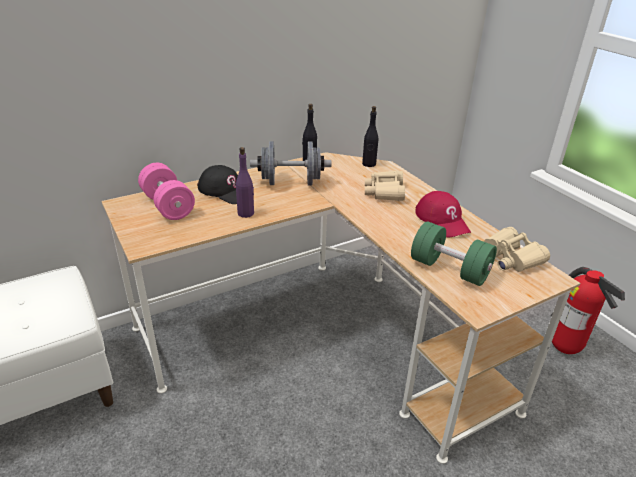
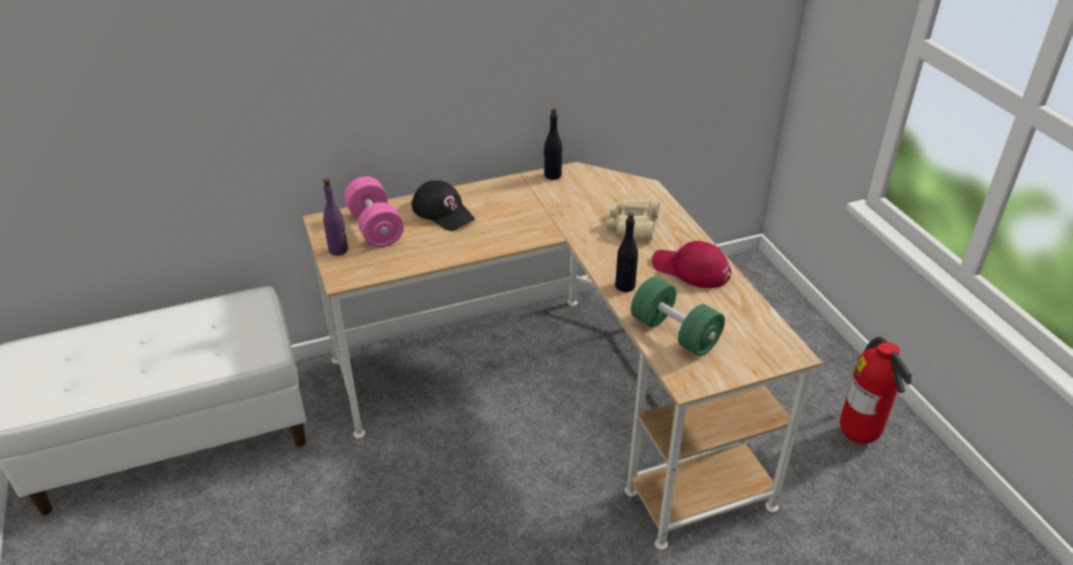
camera: 10 degrees right, 5 degrees up
(246, 213) = (461, 244): purple bottle -> purple bottle (338, 250)
(291, 182) = (522, 205): grey dumbbell -> none
(369, 164) = (626, 183): black bottle -> black bottle (625, 286)
(442, 220) = (690, 270): red cap -> red cap turned 135 degrees clockwise
(510, 257) = (752, 324): beige binoculars -> none

